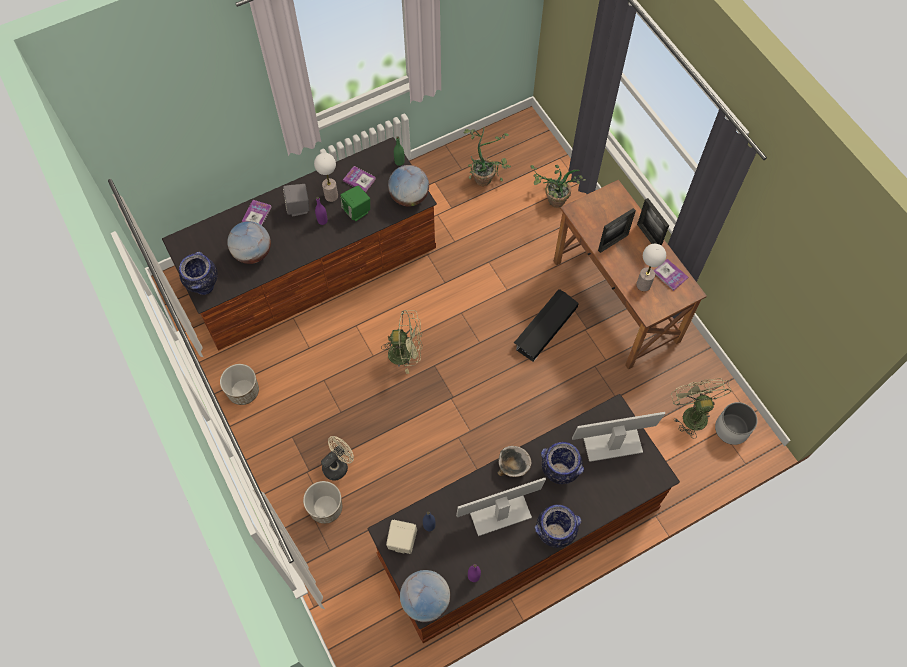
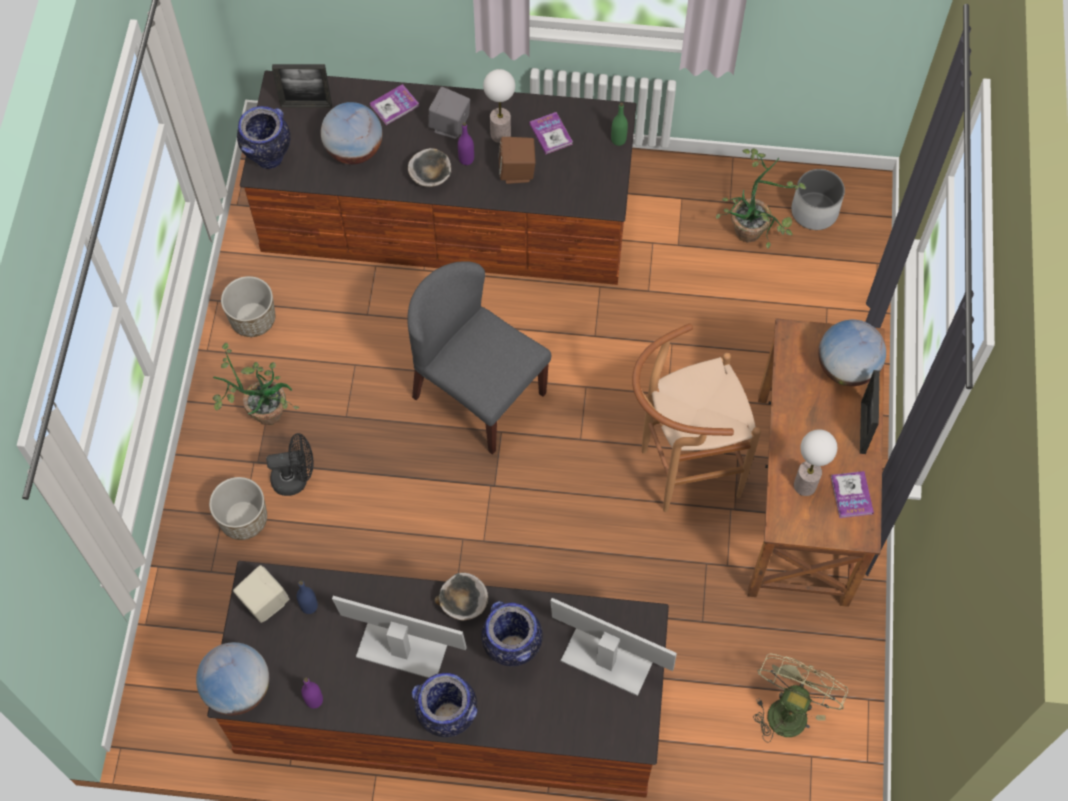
camera: 35 degrees right, 0 degrees up
(310, 242) = (431, 177): none -> bowl
(338, 465) = (295, 478): beige fan -> black fan
(357, 211) = (517, 172): green speaker -> brown speaker
(406, 353) = (478, 394): green fan -> grey chair
(409, 197) = (596, 192): globe -> globe (846, 368)
(545, 327) = (680, 473): black storage box -> brown stool
(551, 201) = (818, 315): potted plant -> potted plant (261, 410)
(613, 242) = (808, 406): picture frame -> picture frame (306, 105)
(731, 428) = (827, 763): white planter -> white planter (814, 211)

